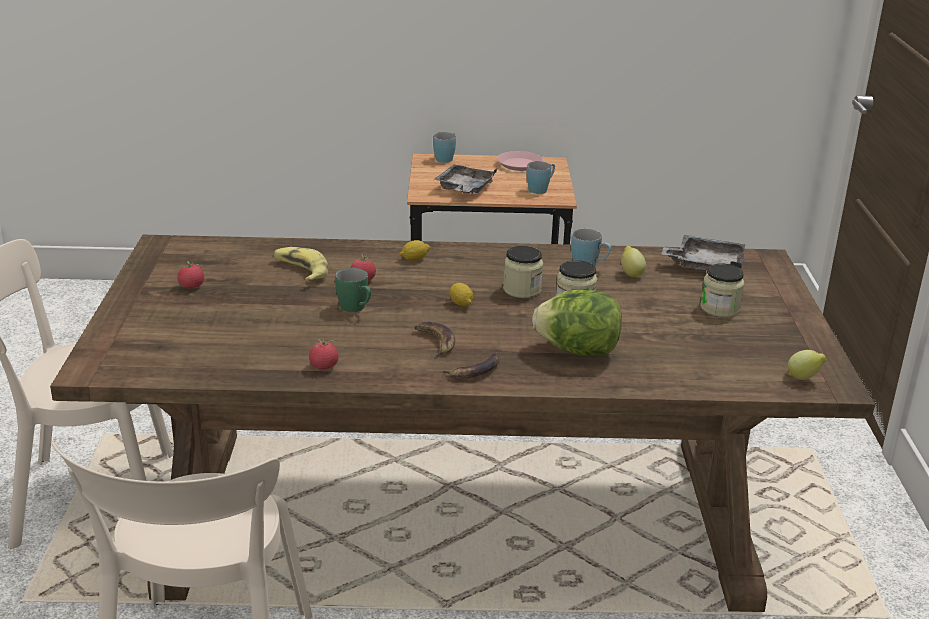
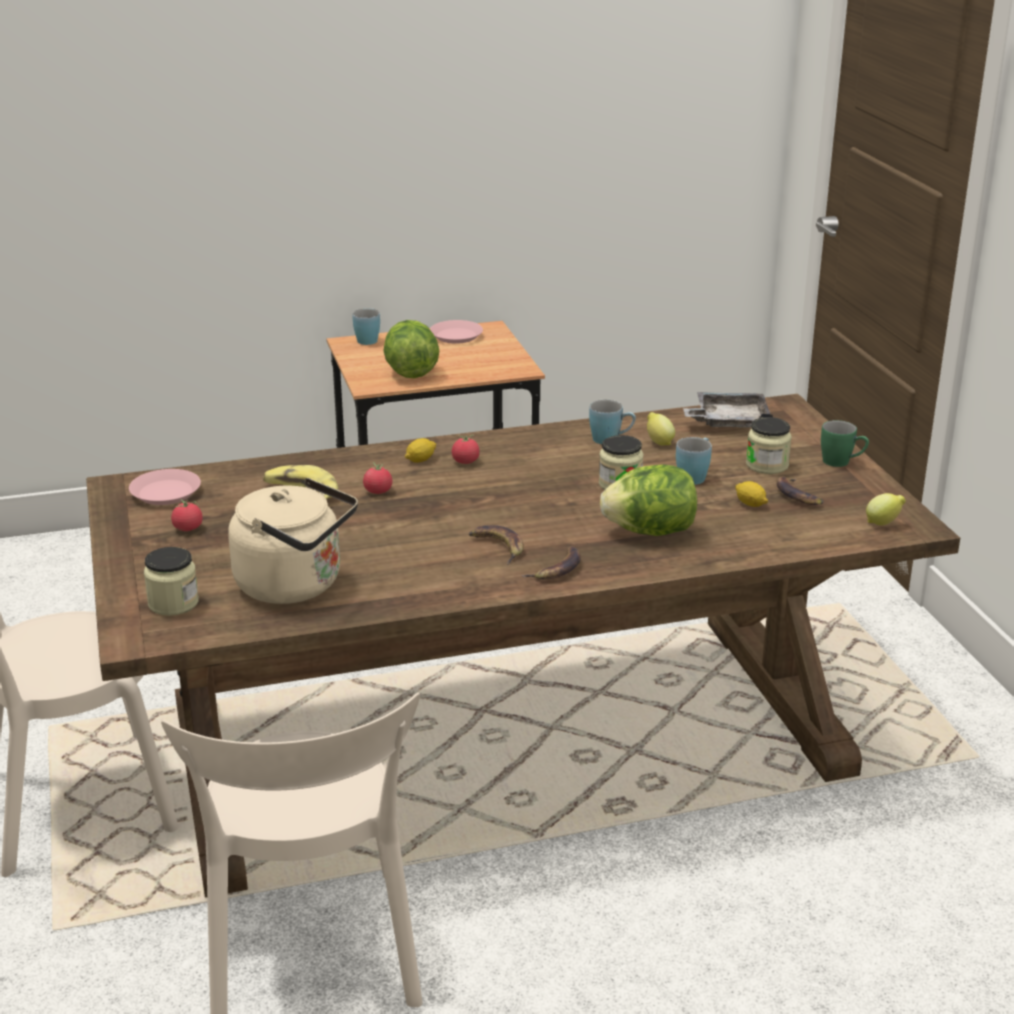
camera: 15 degrees left, 0 degrees up
(193, 255) = (165, 492): none -> pink plate
(245, 347) = (296, 585): none -> beige kettle
(324, 366) = (395, 591): tomato -> tomato (465, 461)
(356, 309) = (391, 524): green mug -> green mug (842, 462)
(461, 303) = (500, 501): lemon -> lemon (750, 504)
(464, 189) = (411, 372): grey tray -> lettuce
(522, 290) = (556, 476): jar -> jar (173, 603)
(541, 189) = (496, 361): blue mug -> blue mug (694, 476)
(734, 340) = (797, 495): none -> banana

